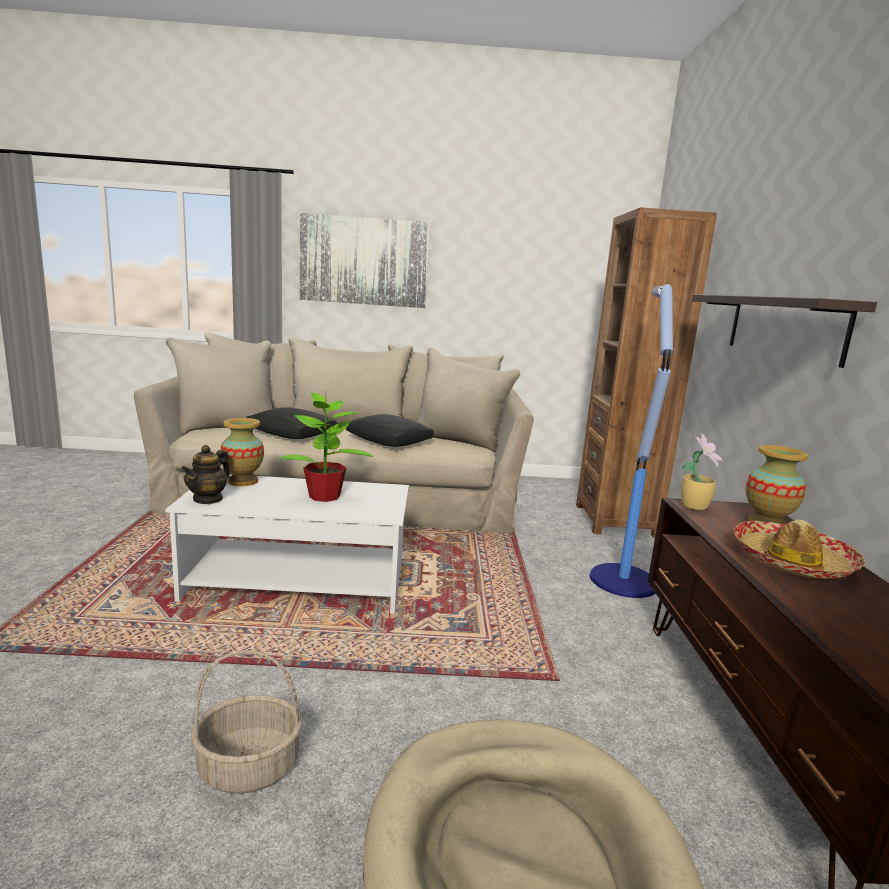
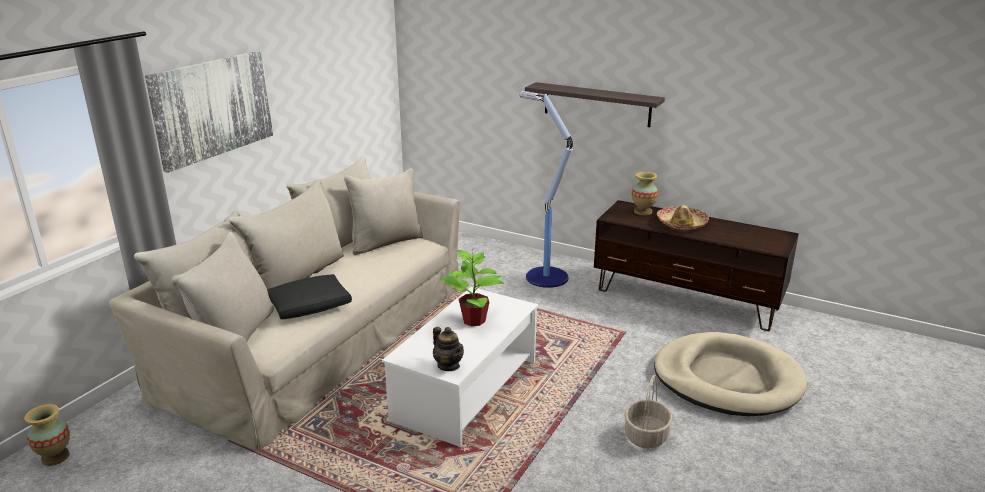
camera: 60 degrees left, 10 degrees up
(243, 481) = (417, 347): vase -> vase (55, 457)
(389, 442) = (372, 269): black pillow -> none
(616, 520) = (469, 247): brown bookcase -> none
(695, 506) = (613, 217): potted plant -> none

